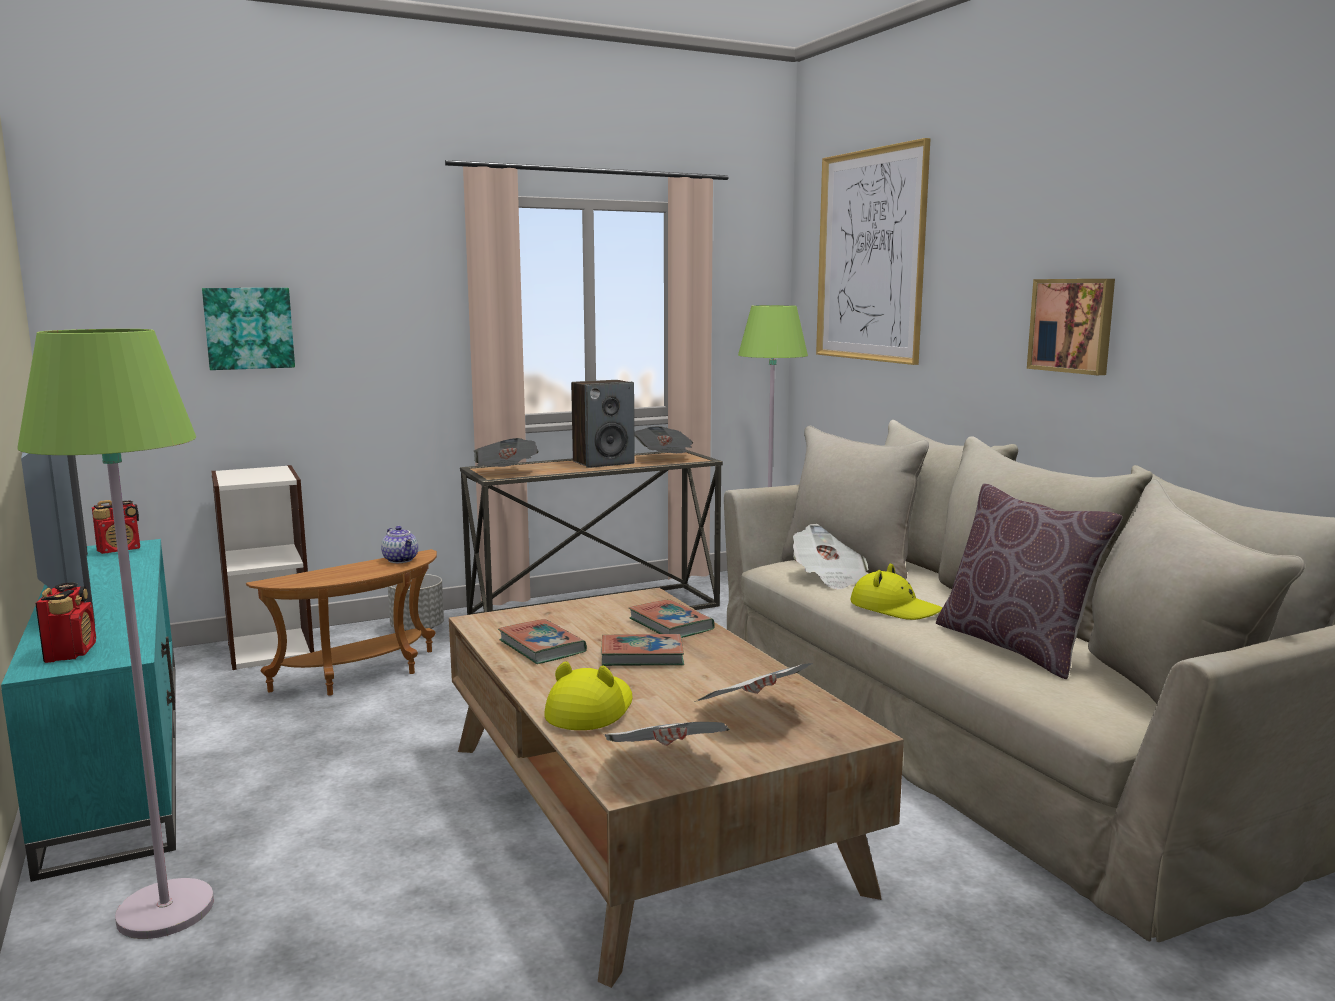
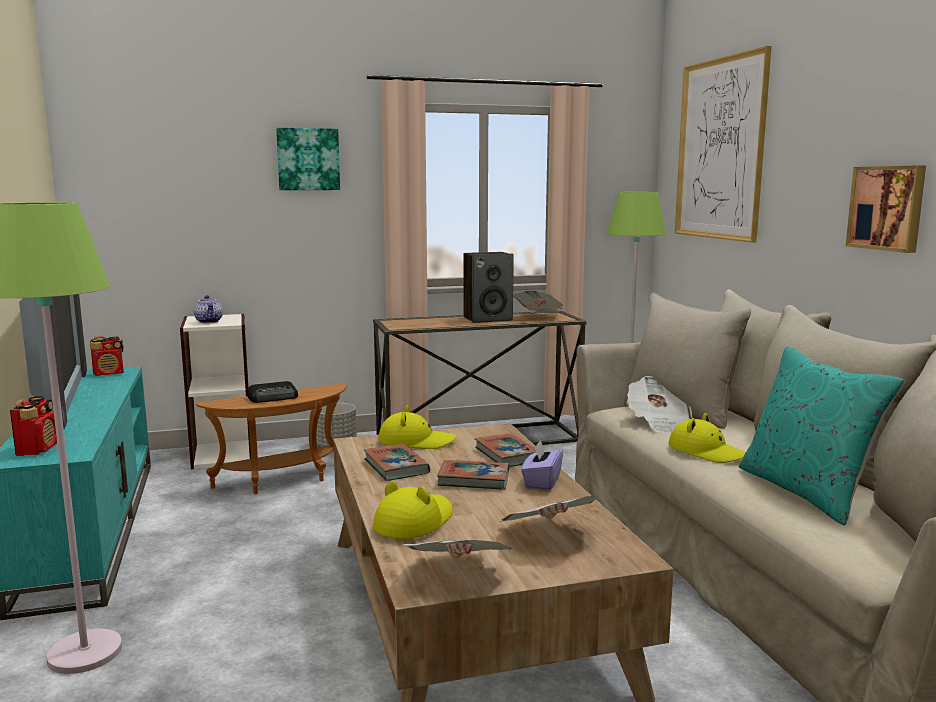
camera: 10 degrees right, 0 degrees up
(249, 328) = (214, 207): picture -> picture (308, 159)
(348, 571) = (274, 397): none -> radio
(401, 560) = (317, 391): teapot -> teapot (209, 322)
(506, 472) = (406, 324): newspaper -> none
(554, 615) = (416, 441): none -> yellow hat
(722, 654) = (541, 482): none -> purple tissue box
(1015, 646) = (806, 492): brown pillow -> turquoise pillow

